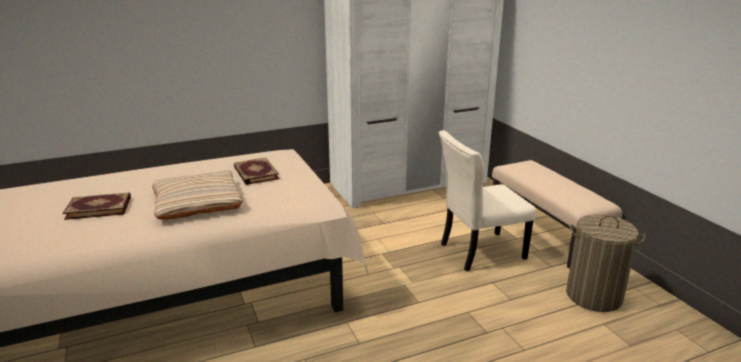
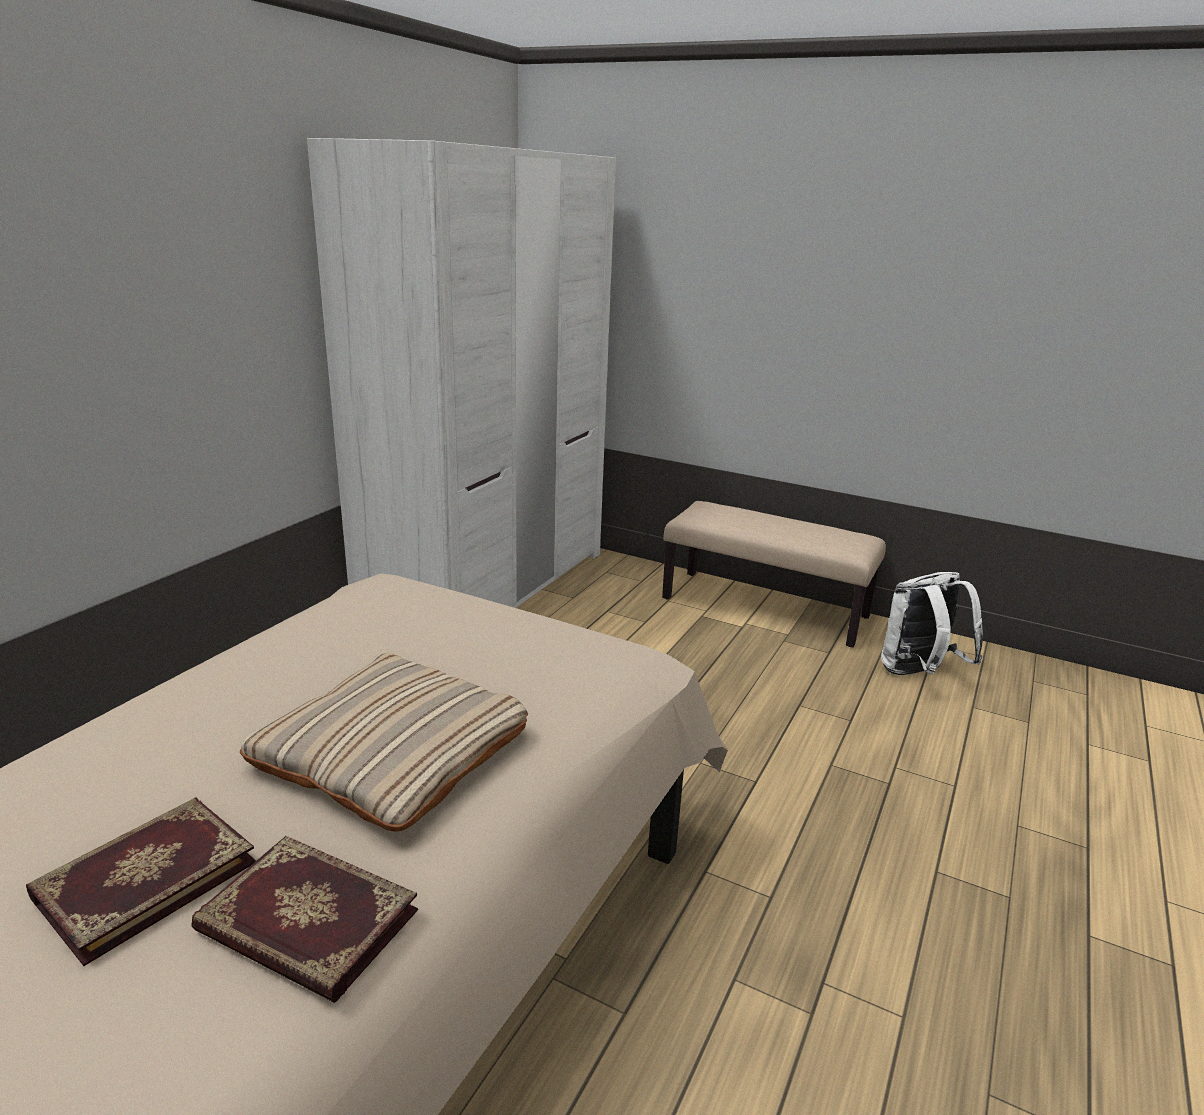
camera: 40 degrees left, 0 degrees up
(255, 173) = (409, 644): book -> book (306, 923)
(479, 252) = (725, 665): beige chair -> none
(593, 296) = (918, 674): laundry basket -> white backpack

